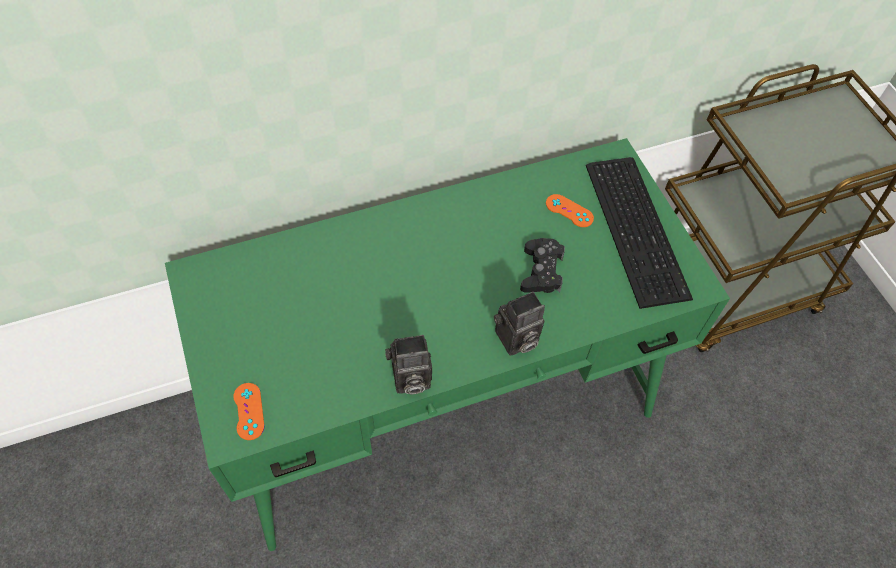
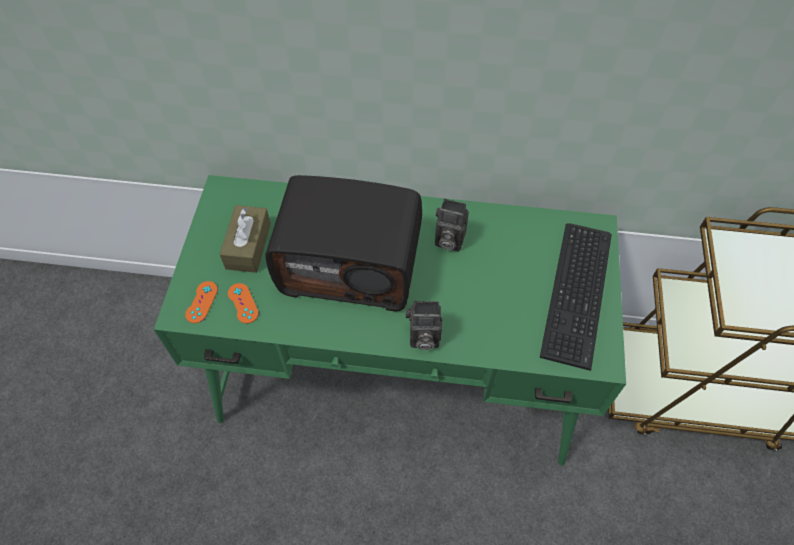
camera: 30 degrees right, 0 degrees up
(265, 324) = (248, 246): none -> brown tissue box
(394, 295) = (351, 264): none -> radio
(409, 379) = (324, 330): camera -> camera (447, 240)
(541, 271) = (476, 293): black game controller -> none
(569, 211) = (529, 255): orange game controller -> orange game controller (243, 303)

